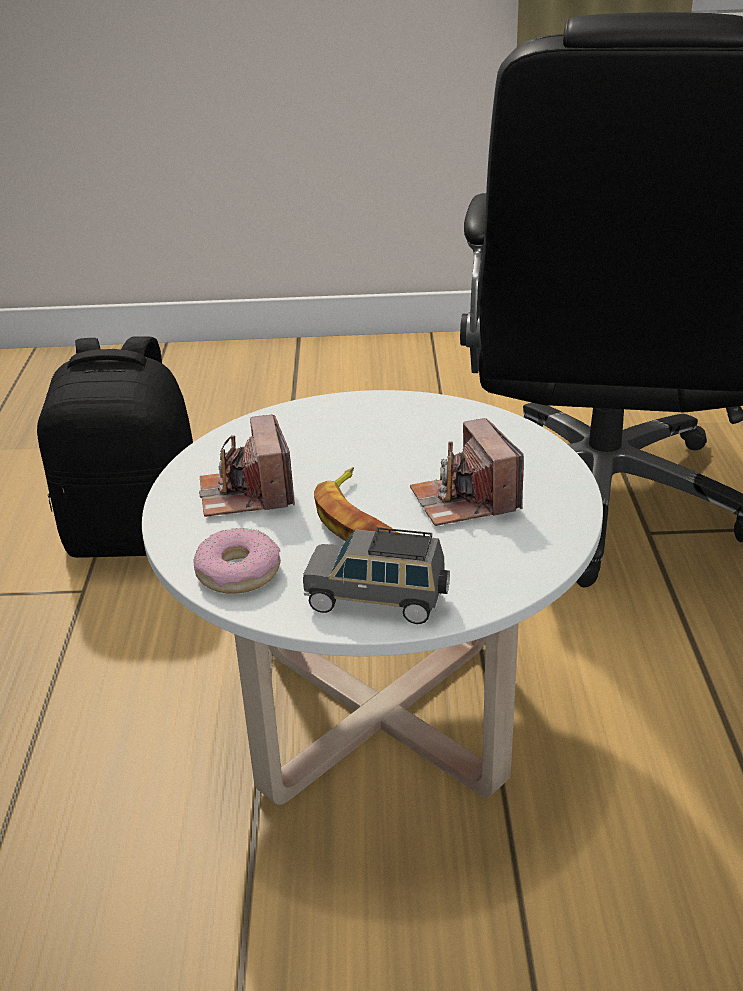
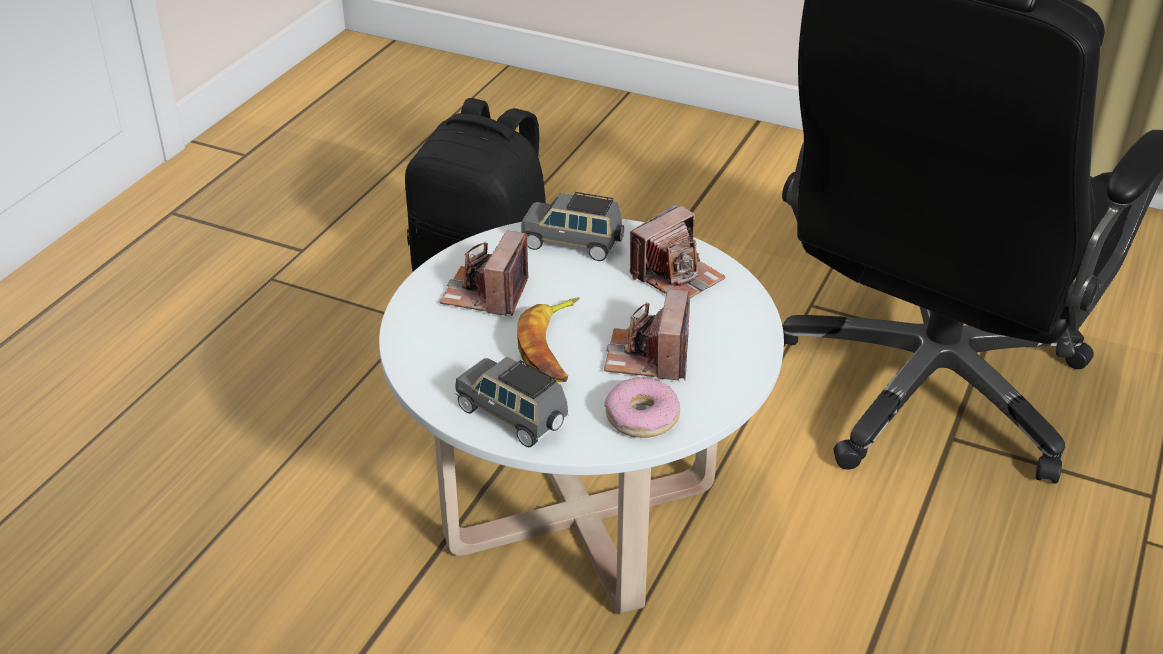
camera: 25 degrees right, 5 degrees up
(238, 572) = (432, 358): donut -> donut (642, 417)
(299, 427) = (573, 244): none -> grey toy car
(425, 426) = (676, 276): none -> camera

